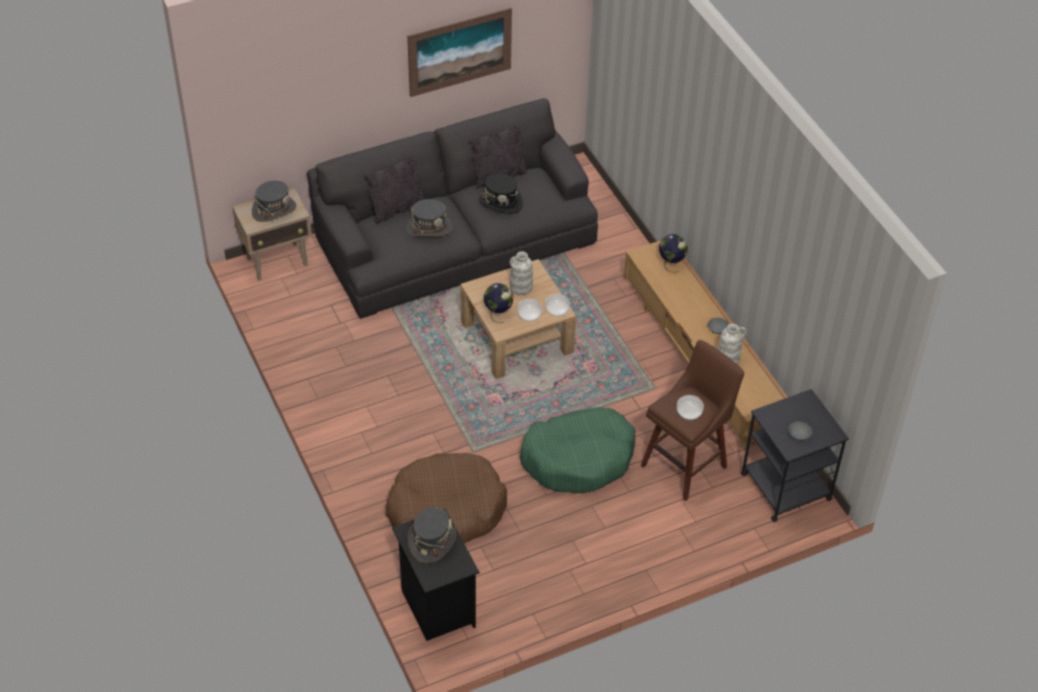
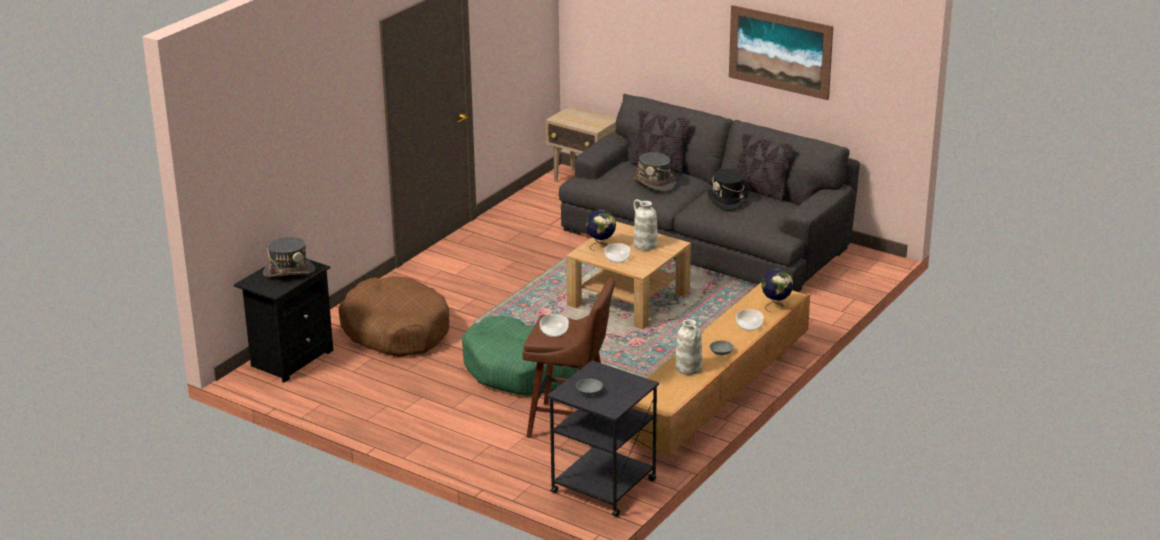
camera: 60 degrees right, 20 degrees down
(274, 210) = (585, 119): grey hat -> none
(557, 309) = (639, 268): bowl -> bowl (749, 326)

